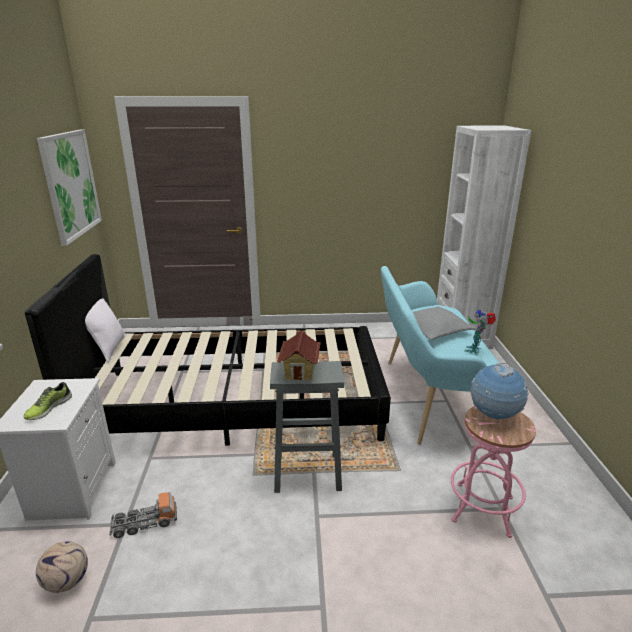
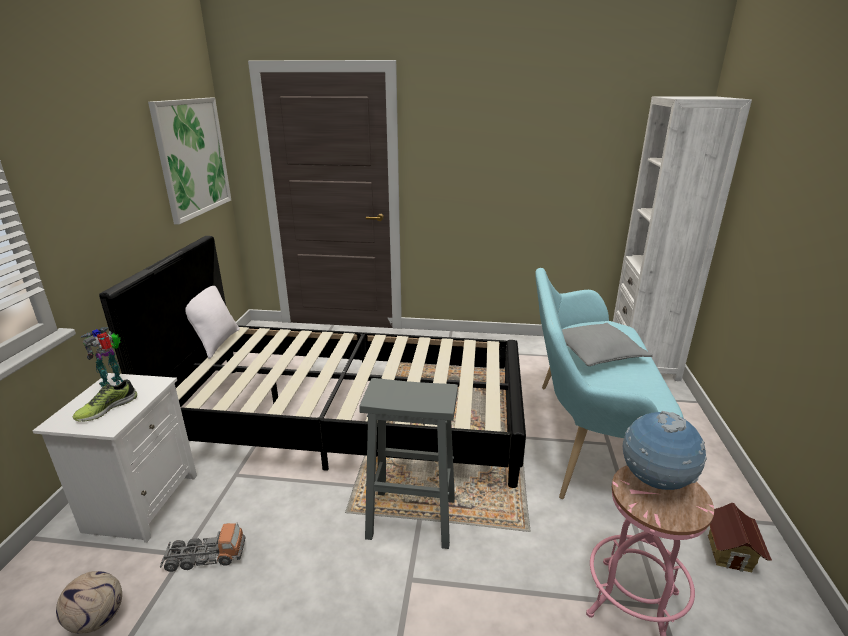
camera: 10 degrees right, 0 degrees up
(300, 371) = (402, 393): toy house -> toy house (729, 553)
(475, 350) = (647, 384): toy robot -> toy robot (114, 383)

